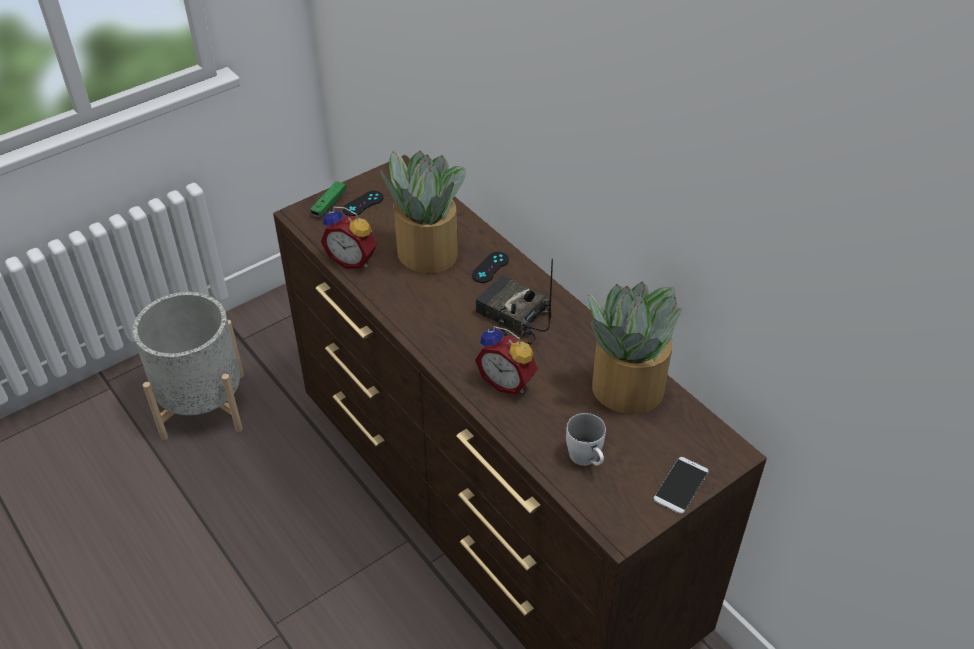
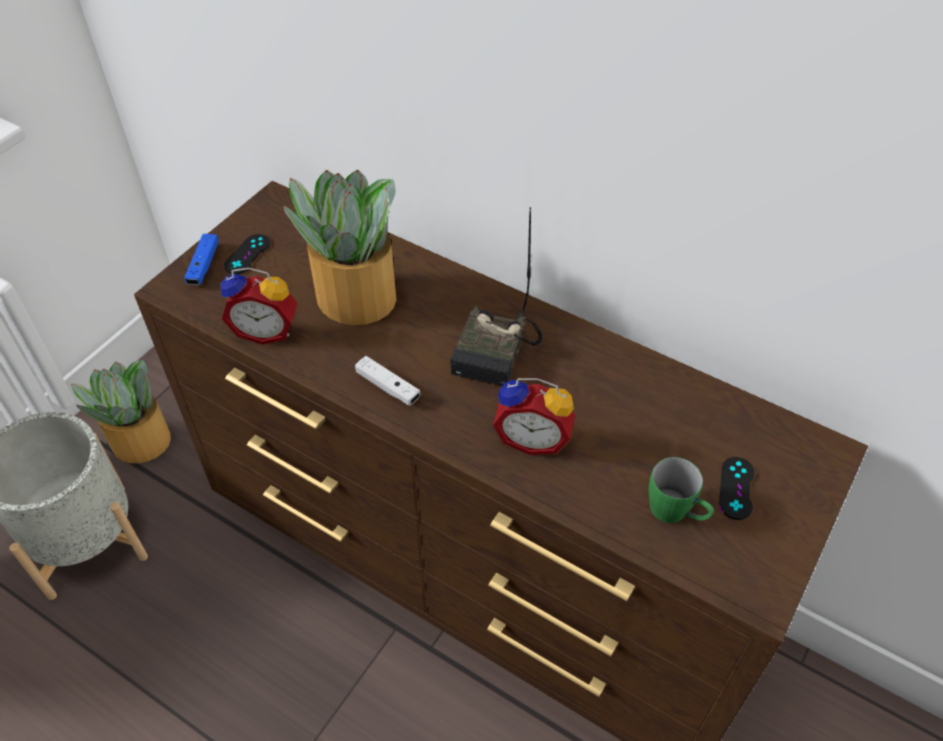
camera: 20 degrees left, 5 degrees up
(329, 204) = (203, 265): green game controller -> blue game controller
(420, 319) = (388, 387): none -> white game controller
(490, 267) = (441, 296): black game controller -> black game controller (736, 488)
(511, 317) = (497, 353): radio -> radio turned 90 degrees counterclockwise
(587, 460) = (676, 513): white mug -> green mug
(626, 388) = (672, 405): potted plant -> potted plant (140, 441)
(681, 485) = (797, 512): phone -> none

